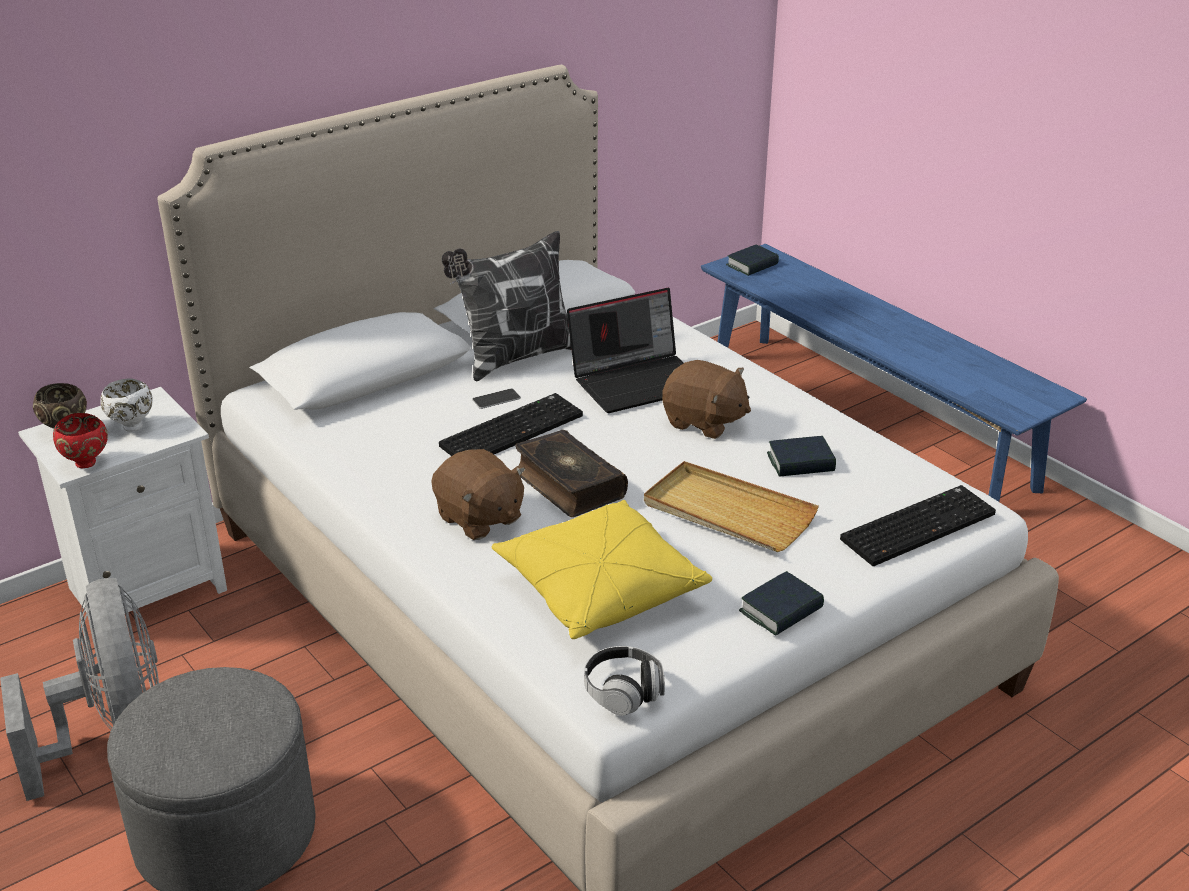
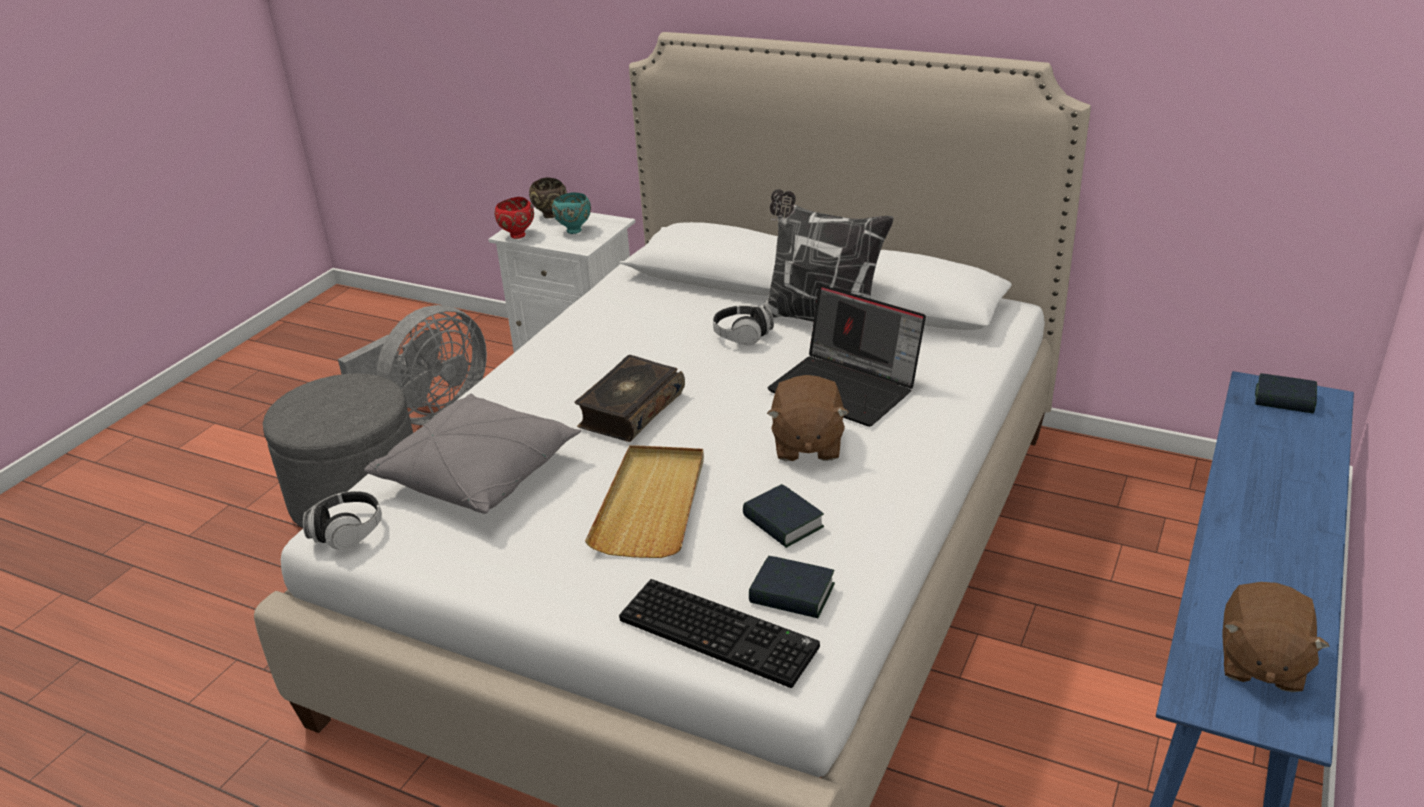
camera: 65 degrees right, 0 degrees up
(131, 426) = (574, 230): white bowl -> turquoise bowl
(479, 519) = (551, 390): brown plush toy -> brown plush toy (1260, 663)
(496, 399) = (742, 335): phone -> headphones
(512, 430) = (697, 358): keyboard -> none
(599, 589) = (479, 474): yellow pillow -> grey pillow
(781, 610) = (507, 582): book -> book (792, 594)

